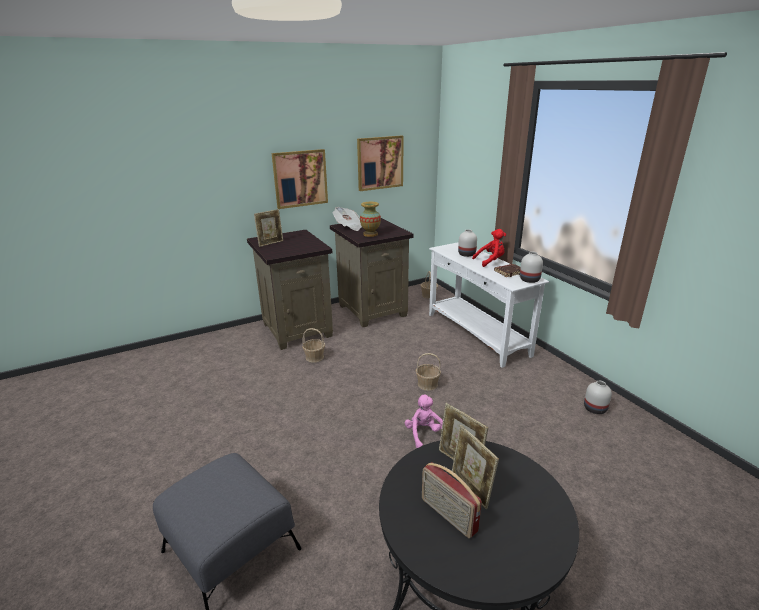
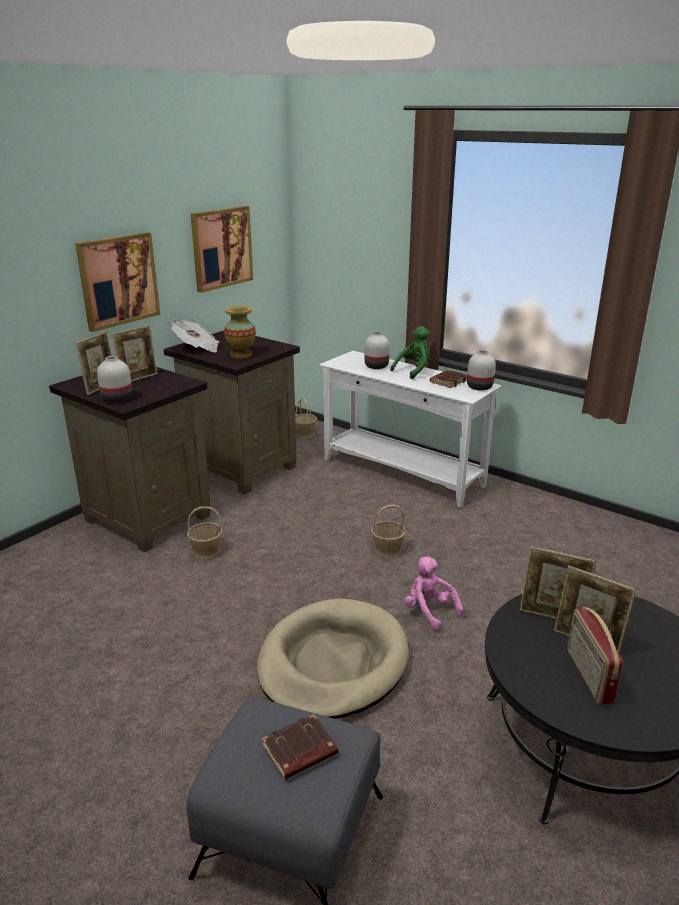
camera: 25 degrees left, 0 degrees up
(225, 496) = (300, 752): none -> brown book
(296, 241) = (138, 379): none -> picture frame
(336, 450) = (332, 663): none -> beige dog bed
(448, 515) = (587, 676): radio -> radio turned 60 degrees clockwise
(490, 261) = (413, 371): red plush toy -> green plush toy
(594, 409) = (589, 530): white vase -> white vase (116, 399)

